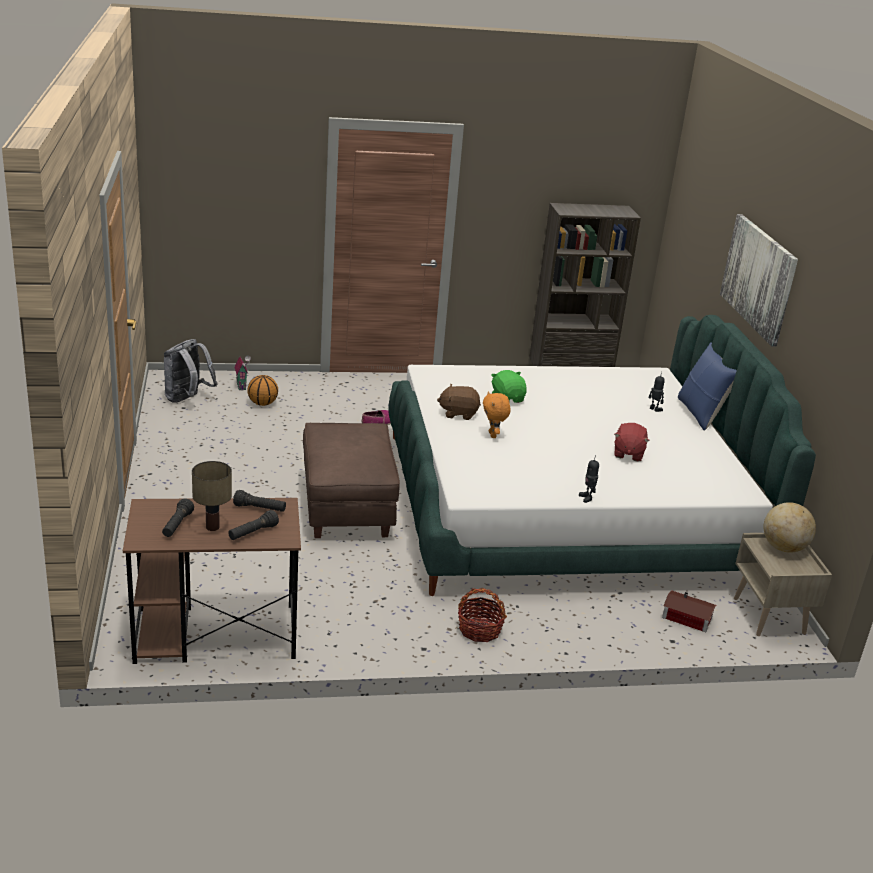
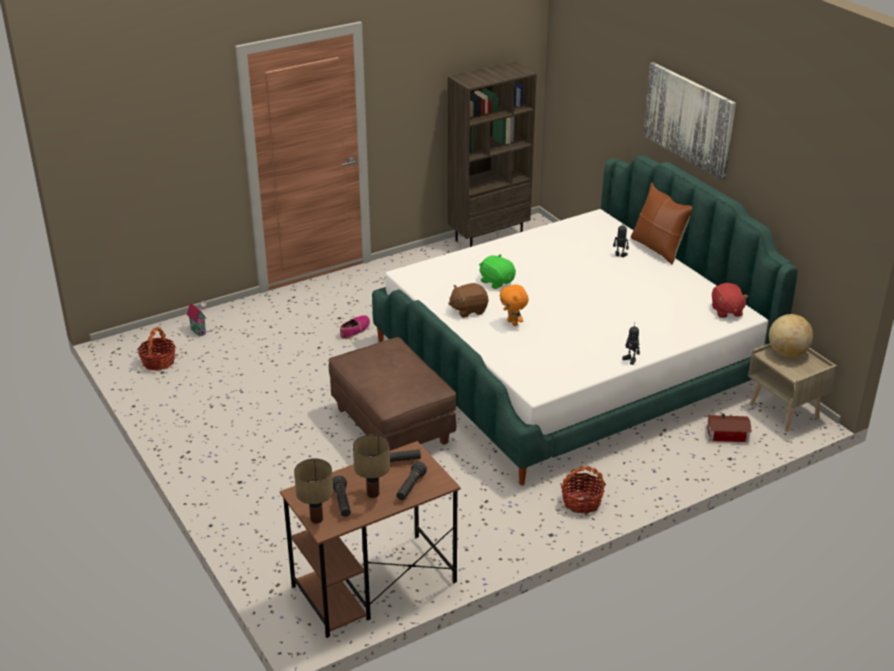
camera: 20 degrees left, 5 degrees up
(139, 531) = (316, 519): none -> table lamp
(187, 399) = (158, 362): grey backpack -> basket
(262, 403) = (233, 344): basketball -> none
(628, 453) = (631, 306): red plush toy -> red plush toy (726, 311)
(700, 414) = (658, 248): blue pillow -> brown pillow

